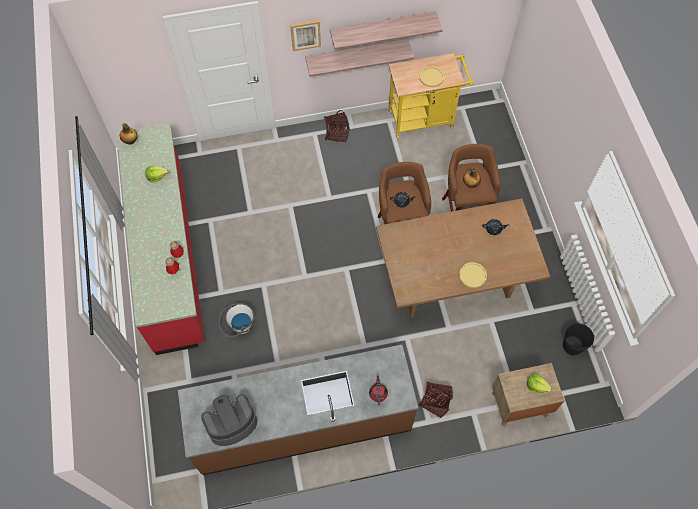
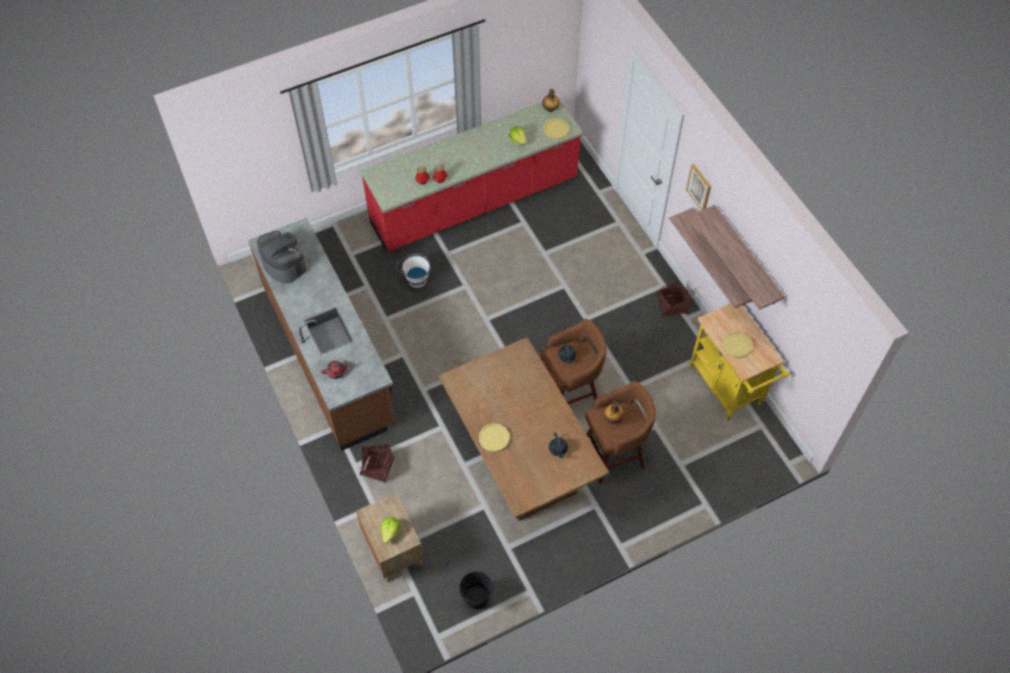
camera: 75 degrees right, 5 degrees down
(157, 142) = (556, 129): none -> yellow plate

